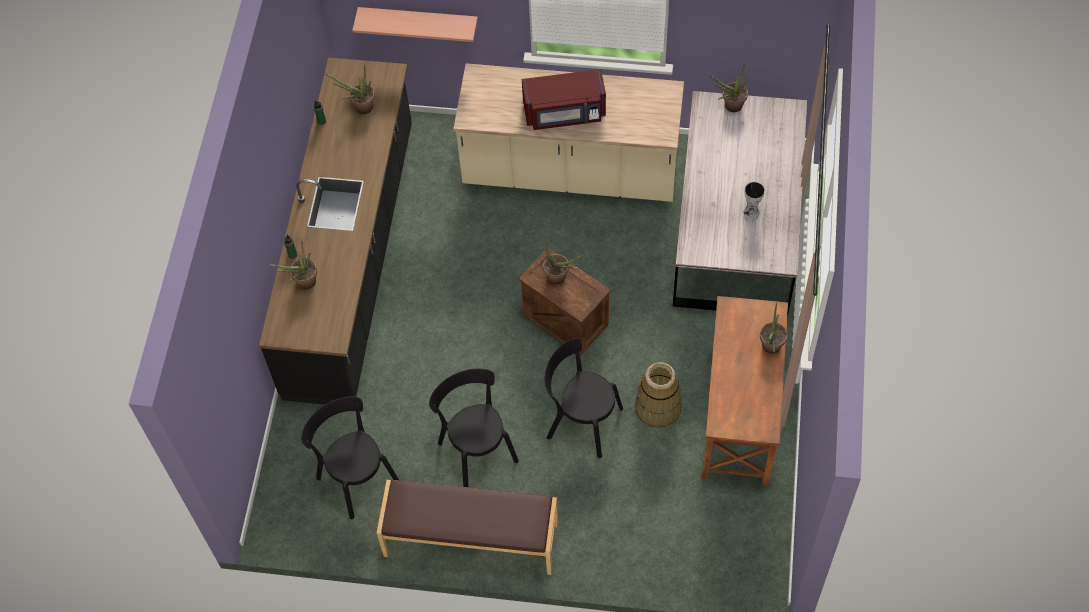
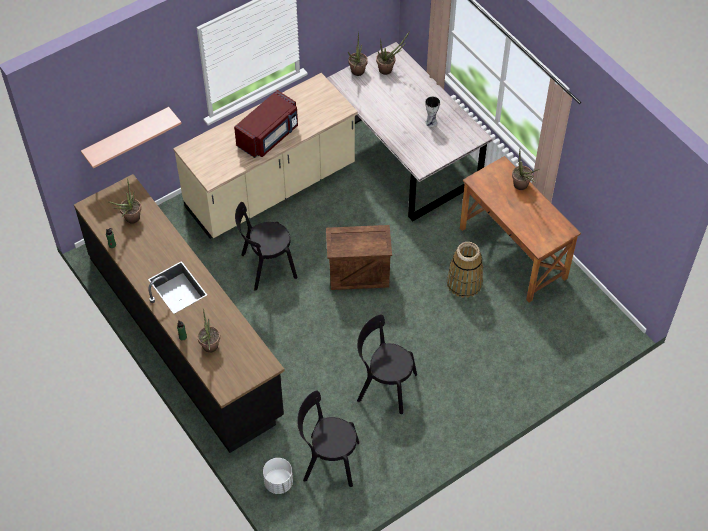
camera: 45 degrees left, 5 degrees down
(294, 461) = (278, 482): none -> white planter
(471, 540) = (437, 439): brown bench -> none
(560, 278) = (352, 239): potted plant -> potted plant (388, 69)
(581, 421) = (428, 323): black chair -> black chair (266, 267)

